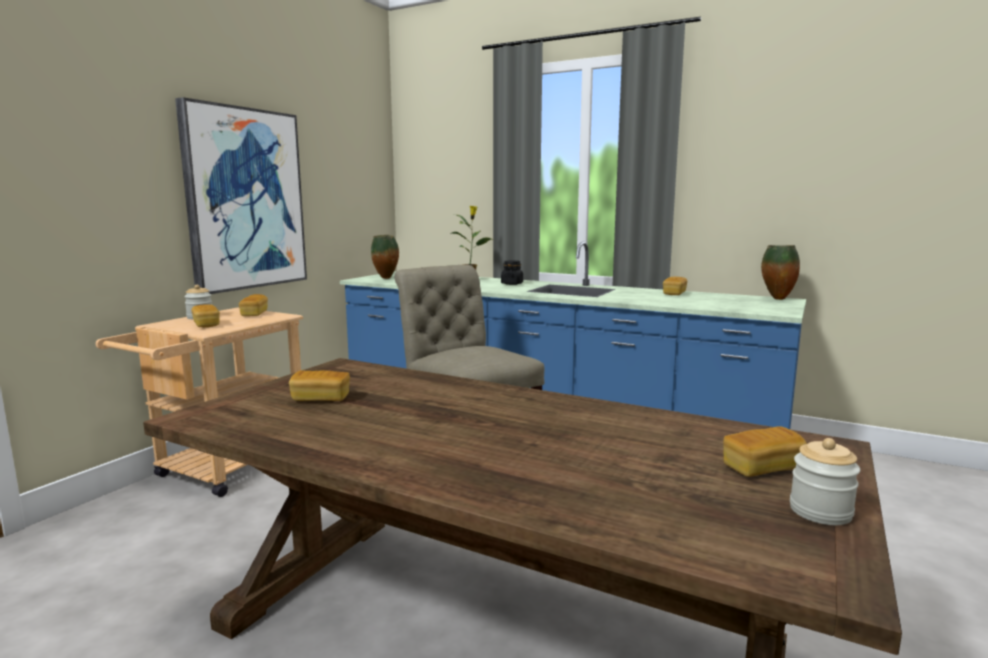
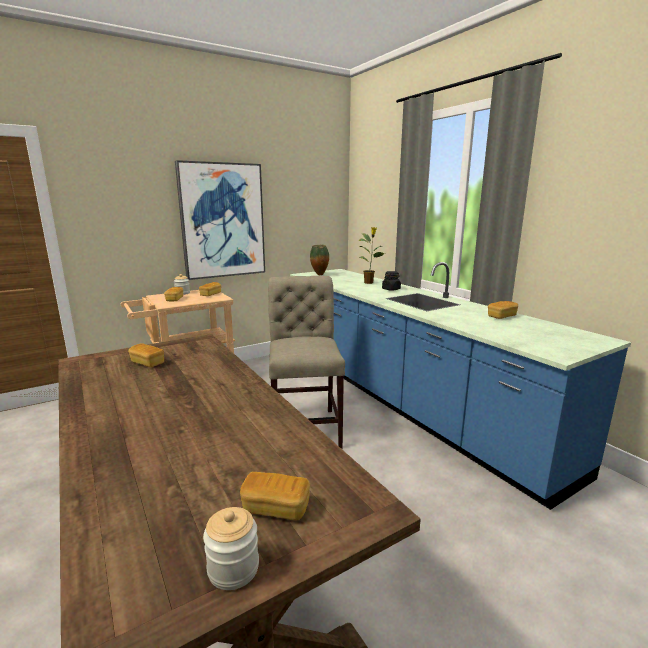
camera: 30 degrees right, 5 degrees up
(776, 299) = (594, 337): vase -> none

